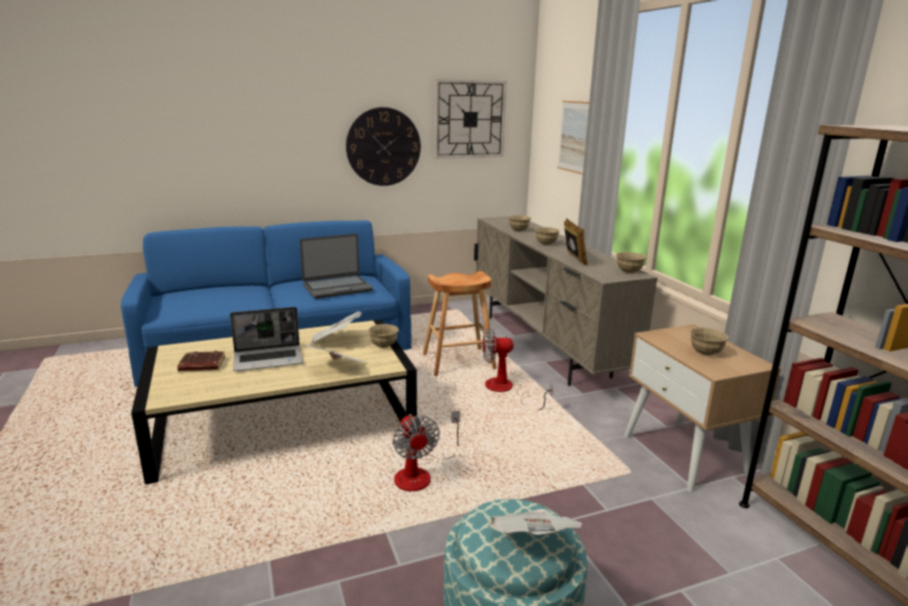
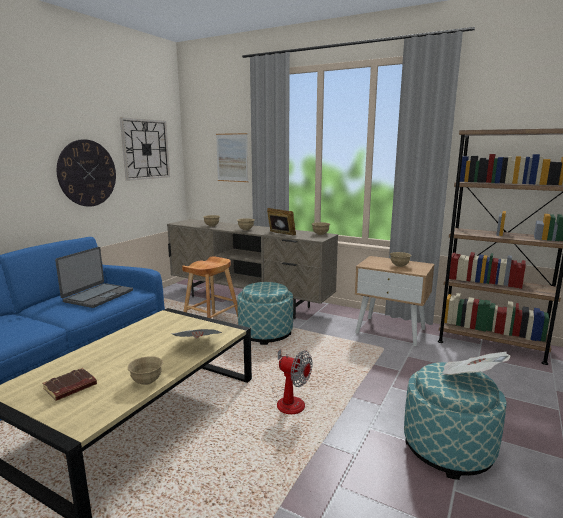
camera: 40 degrees left, 5 degrees down
(269, 359) = (128, 360): laptop -> none
(335, 340) = (159, 330): newspaper -> none
(383, 345) = (202, 322): beige bowl -> beige bowl (147, 381)
(506, 390) = (265, 333): fan -> ottoman

